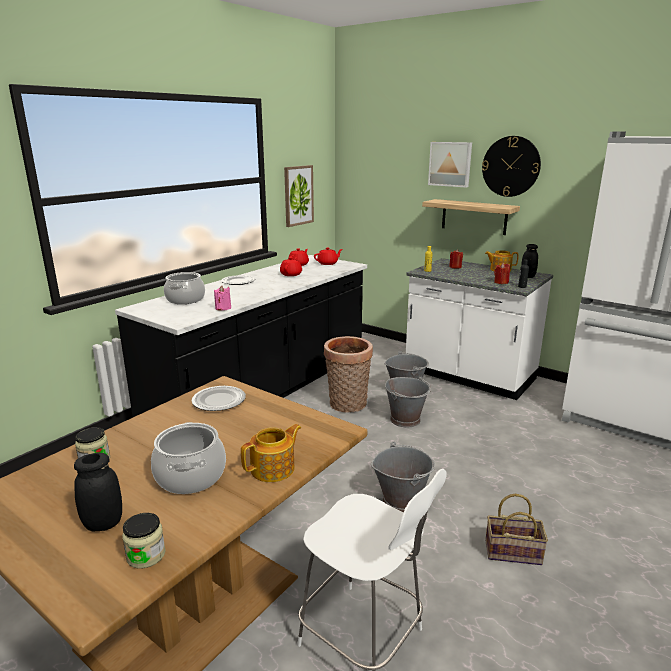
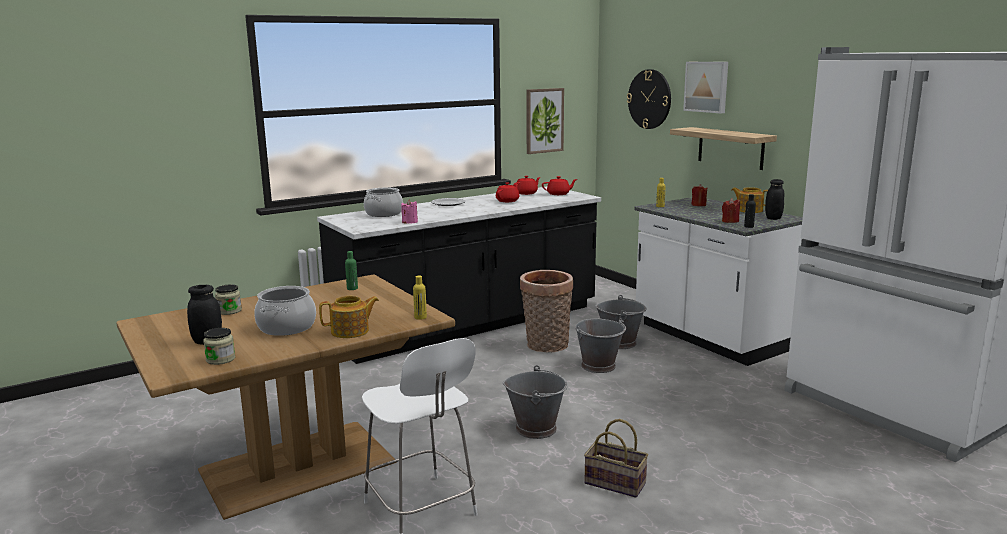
camera: 20 degrees right, 5 degrees down
(218, 400) = (352, 288): plate -> green bottle
(331, 432) = (420, 317): none -> yellow bottle
(511, 166) = (767, 89): wall clock -> wall clock (649, 99)

